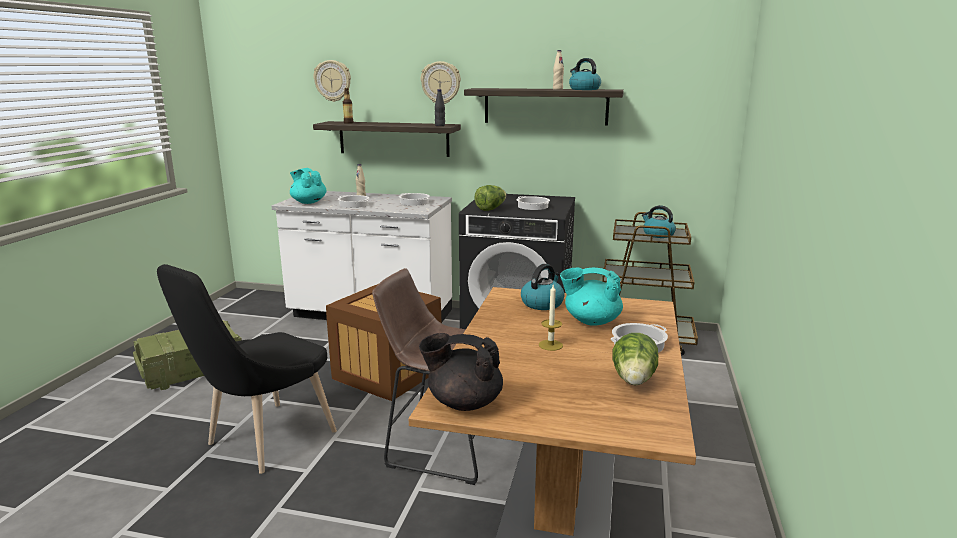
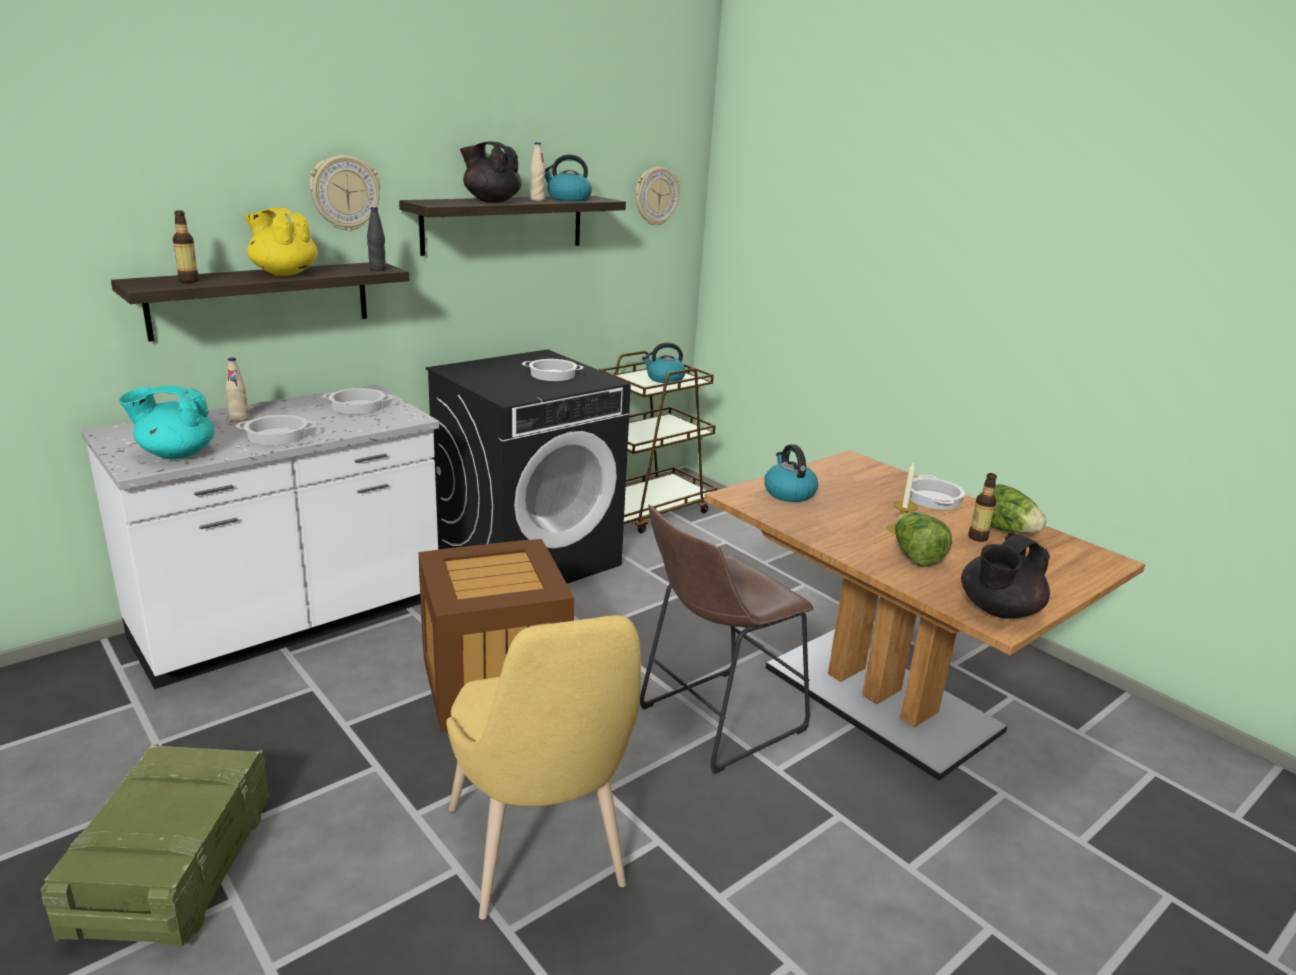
camera: 55 degrees left, 5 degrees up
(264, 441) = (540, 856): black chair -> yellow chair
(333, 81) = (114, 194): wall clock -> wall clock (656, 196)
(394, 124) = (284, 273): none -> yellow teapot
(491, 209) = (521, 390): lettuce -> lettuce (915, 556)
(522, 89) = (491, 201): none -> black teapot
(591, 321) = (860, 493): turquoise teapot -> none
(593, 372) = (977, 537): none -> bottle

